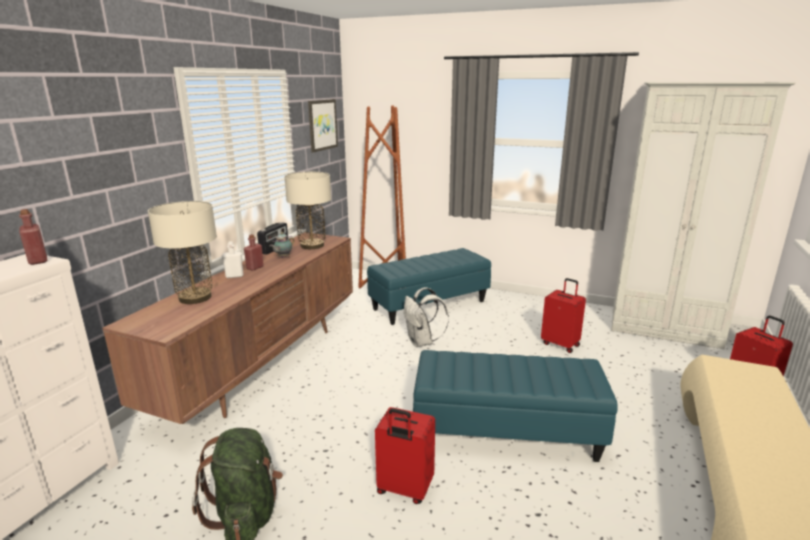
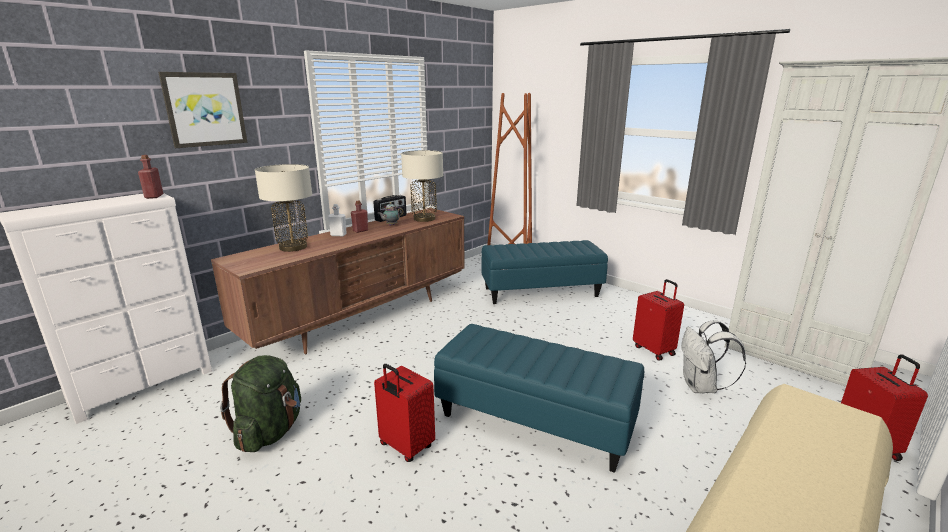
camera: 20 degrees right, 0 degrees up
(322, 125) = (465, 111): picture -> picture (205, 109)
(422, 342) = (511, 324): white backpack -> white backpack (701, 387)

